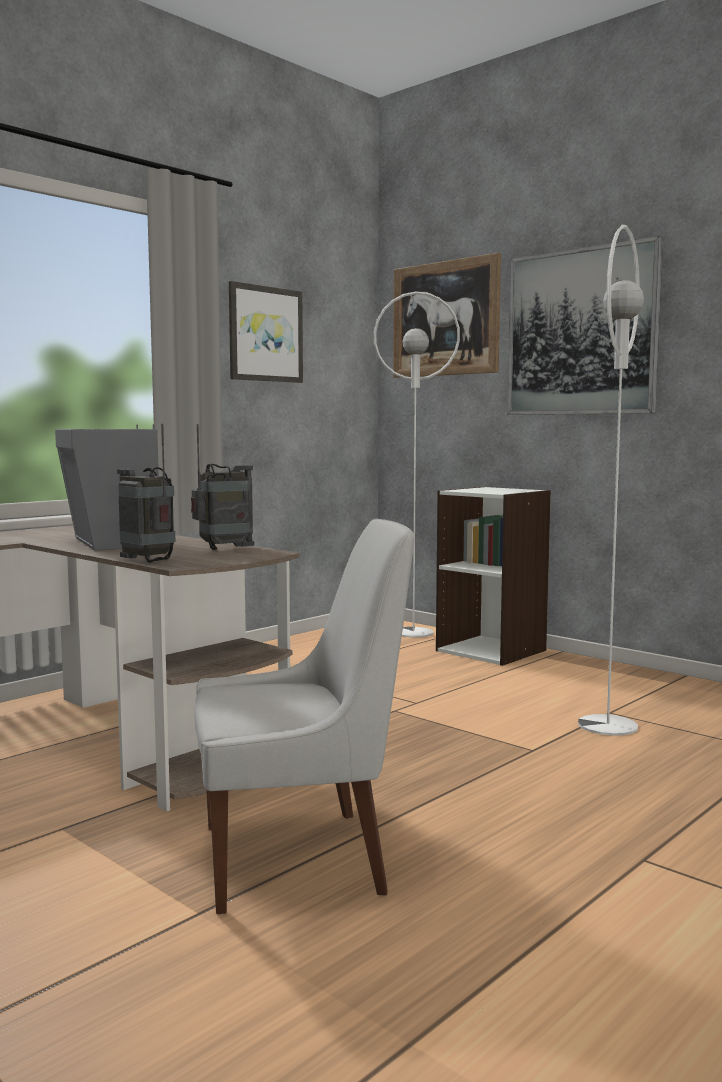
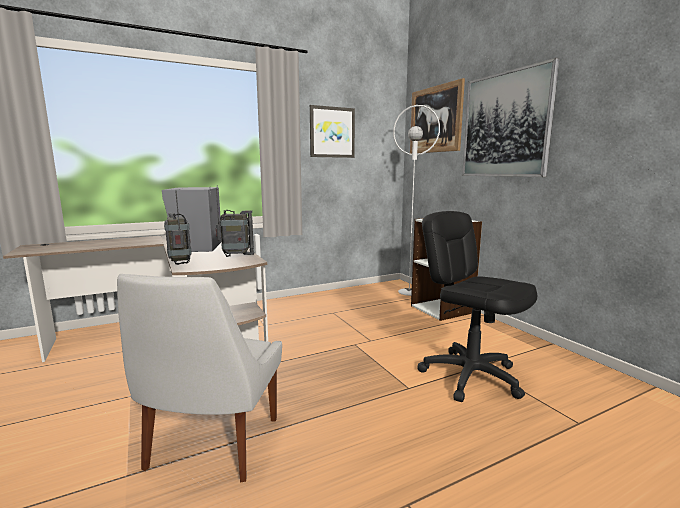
camera: 20 degrees right, 5 degrees up
(301, 858) = (212, 446): white chair -> white chair turned 90 degrees clockwise
(607, 725) = (470, 376): white floor lamp -> black office chair

